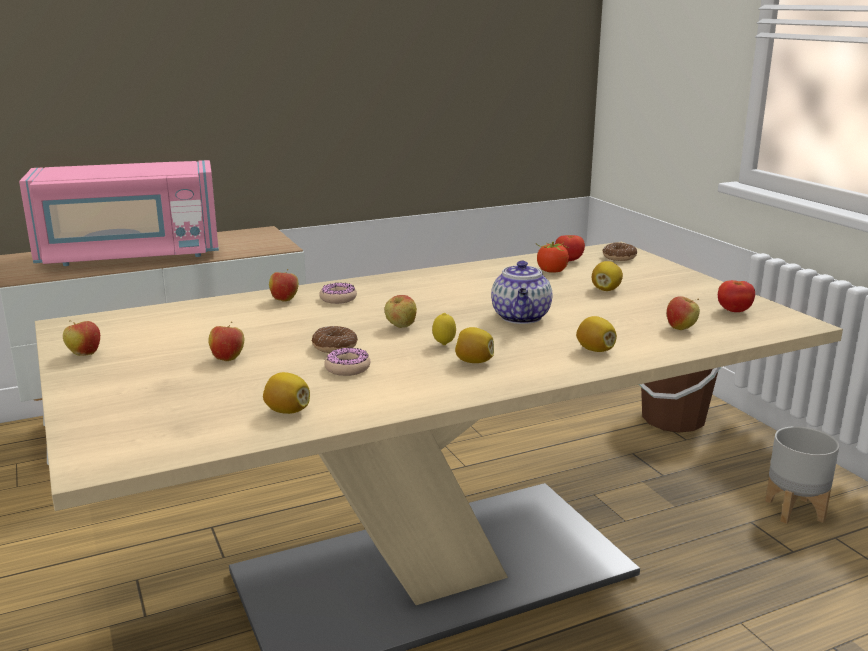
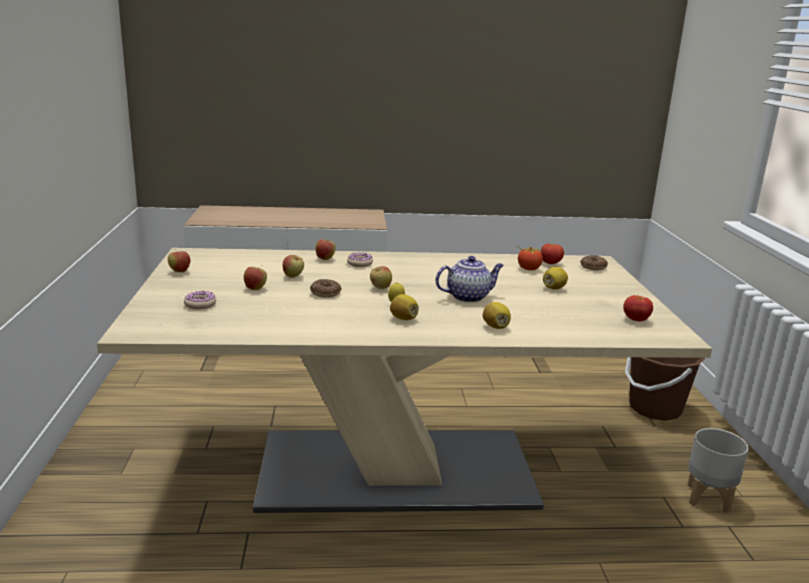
camera: 20 degrees right, 0 degrees up
(130, 256) = (274, 217): pink microwave -> none
(287, 411) = (258, 325): lemon -> none
(347, 368) = (319, 307): donut -> donut (200, 304)
(521, 318) = (468, 297): teapot -> teapot turned 135 degrees counterclockwise
(681, 328) = (578, 324): apple -> apple (293, 277)

